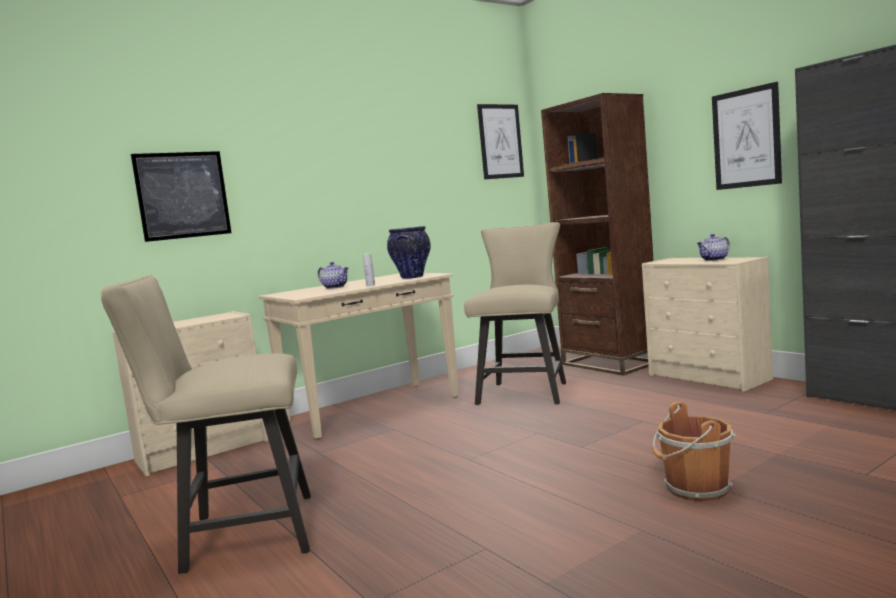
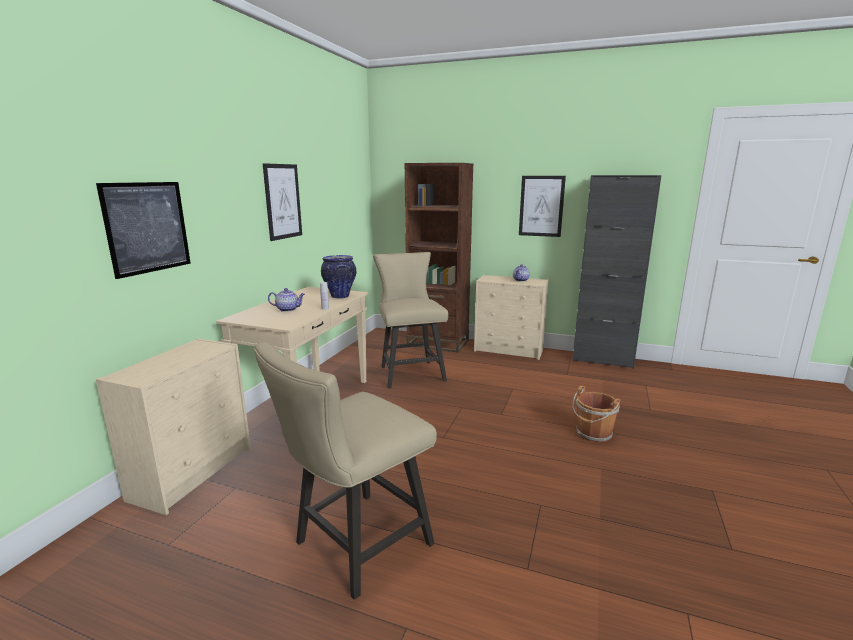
camera: 35 degrees left, 10 degrees up
(500, 141) = (355, 177): picture -> picture (283, 201)

